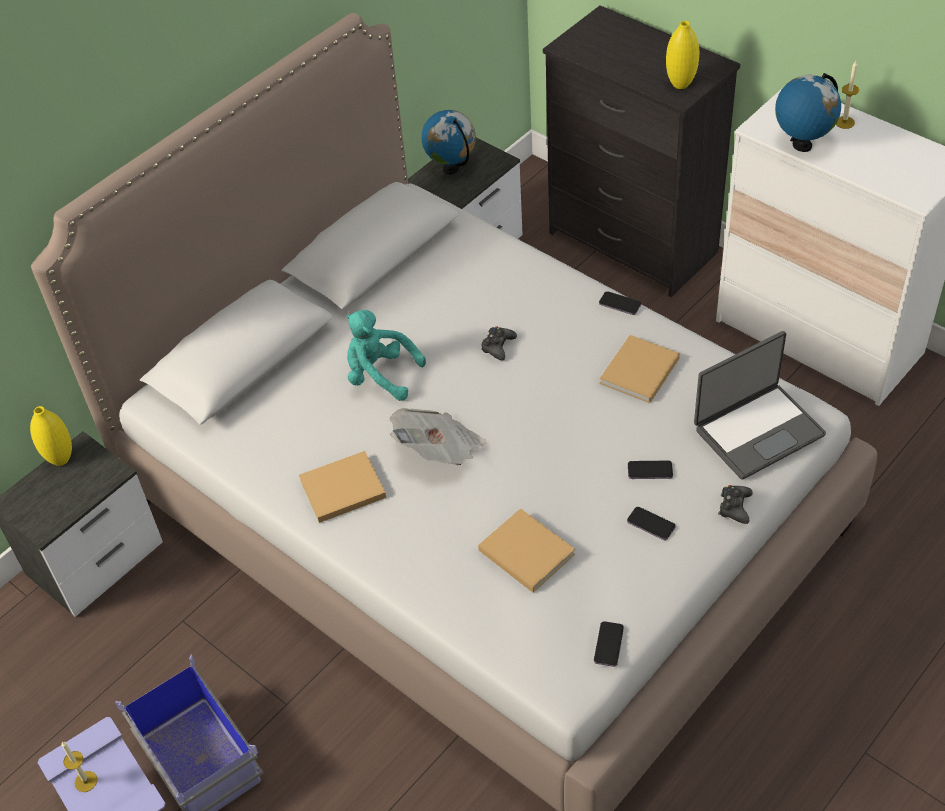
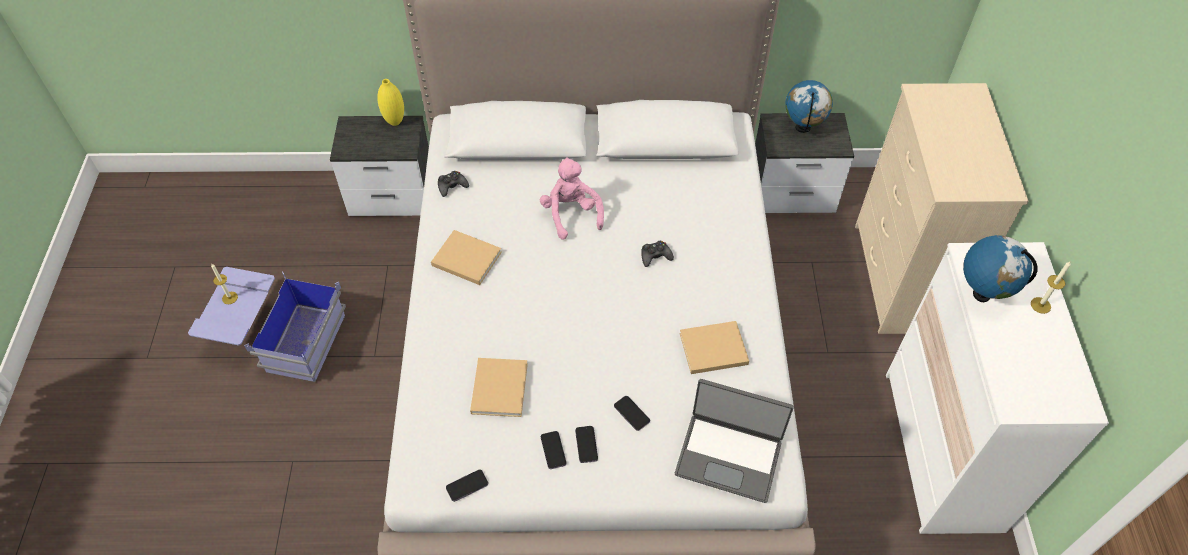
camera: 45 degrees right, 5 degrees up
(380, 375) = (571, 214): turquoise plush toy -> pink plush toy
(440, 451) = (540, 286): newspaper -> none
(620, 304) = (762, 297): phone -> phone (553, 450)
(633, 244) = (900, 278): black dresser -> beige dresser
(680, 84) = (961, 181): yellow vase -> none
(734, 507) = (647, 486): black game controller -> black game controller (452, 186)

